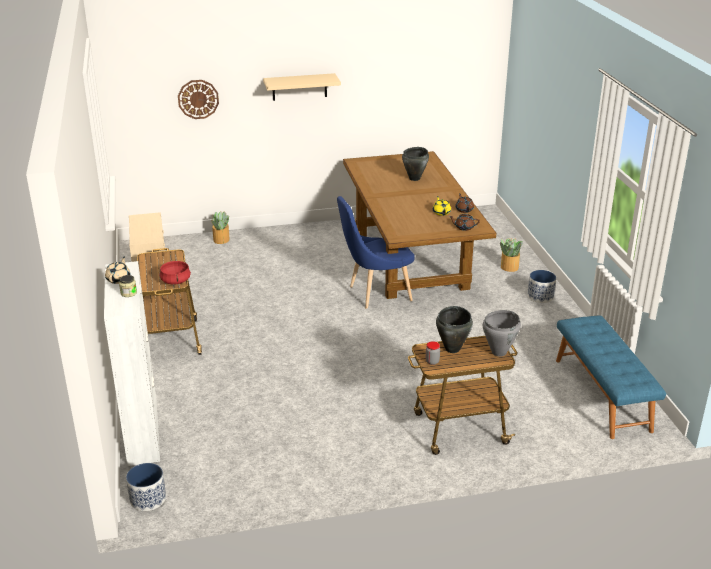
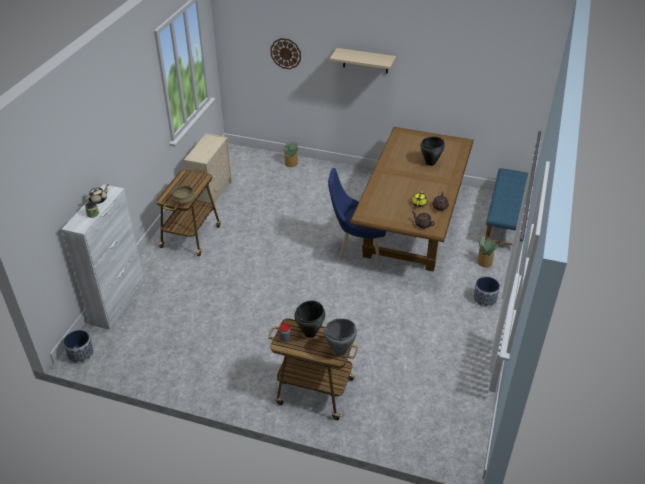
camera: 30 degrees right, 10 degrees up
(176, 281) = (184, 201): red cooking pot -> beige cooking pot
(602, 394) = (451, 410): blue bench -> blue bench (505, 222)

